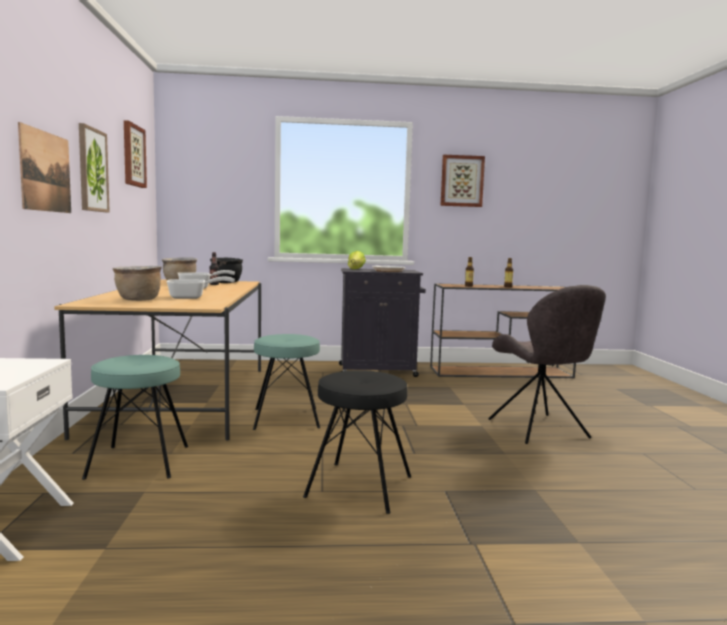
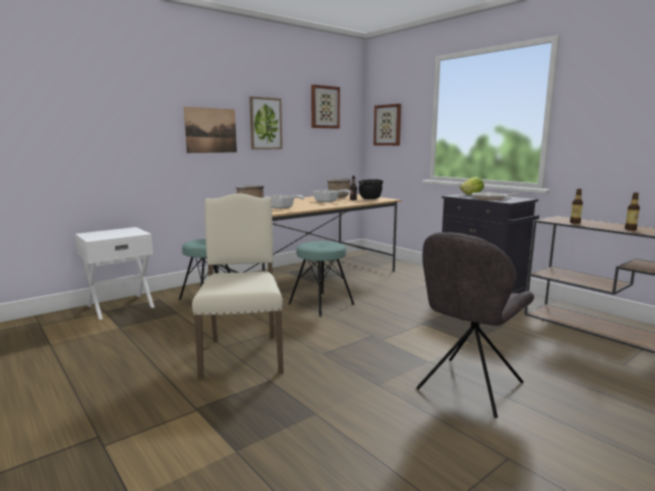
camera: 55 degrees right, 5 degrees up
(359, 486) = (243, 354): black stool -> beige chair
(462, 181) = (615, 95): picture -> picture (388, 125)

